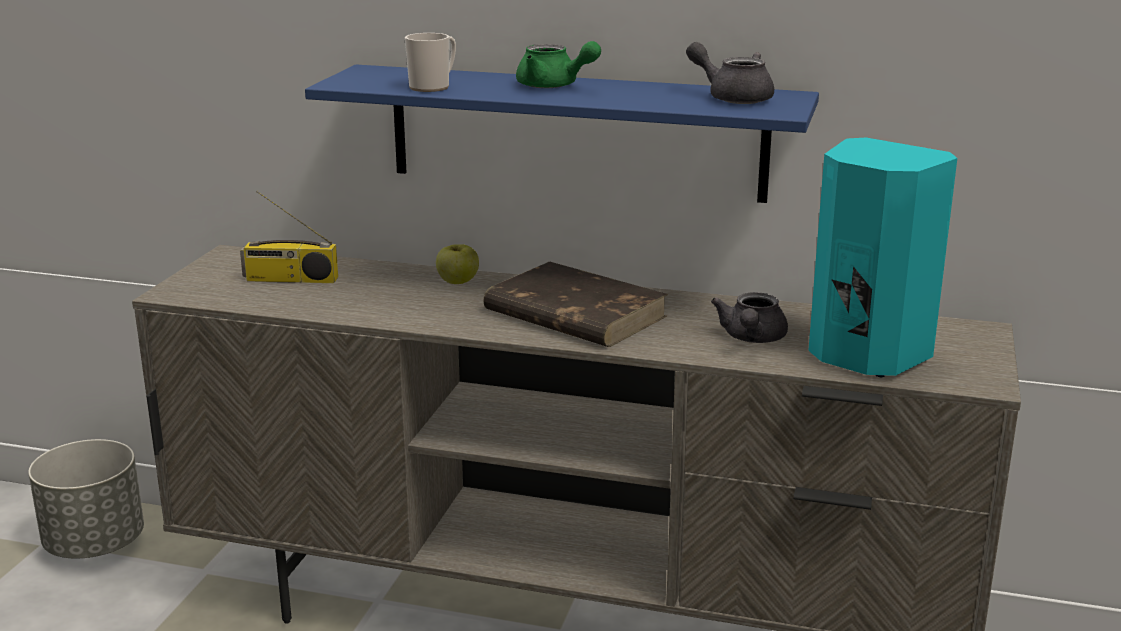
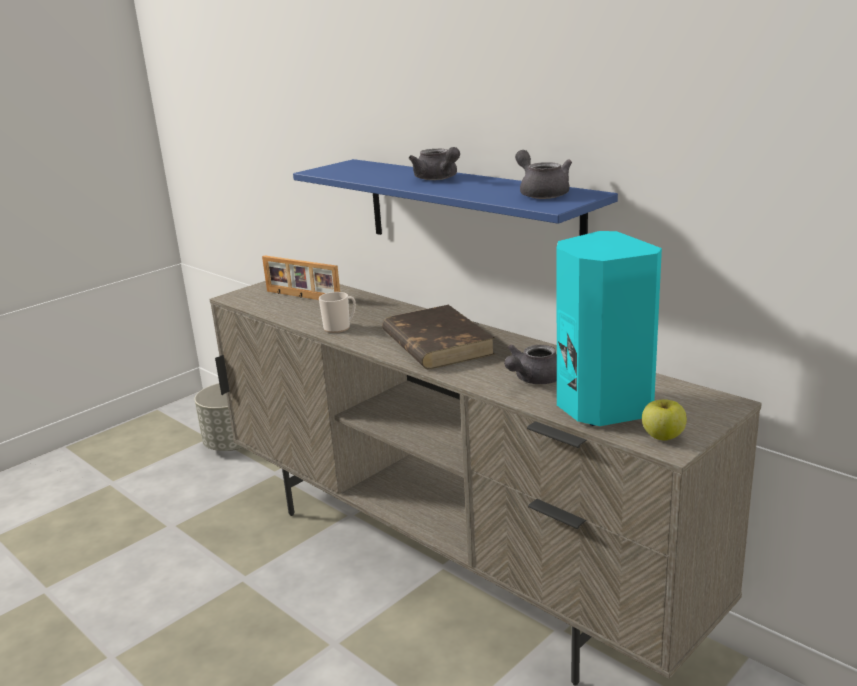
camera: 30 degrees right, 0 degrees up
(290, 279) = (302, 297): radio -> picture frame
(433, 87) = (364, 175): mug -> mug (340, 327)
(457, 281) = (393, 311): apple -> apple (662, 436)
(553, 86) = (438, 179): green teapot -> grey teapot

